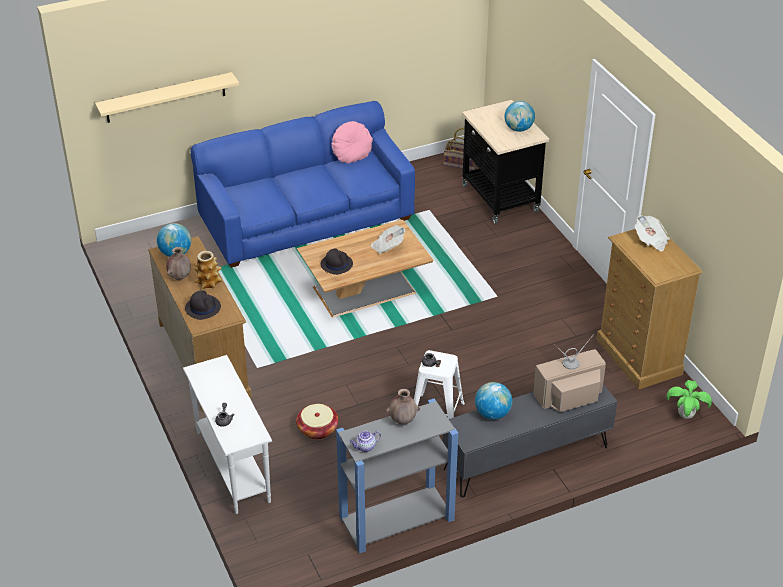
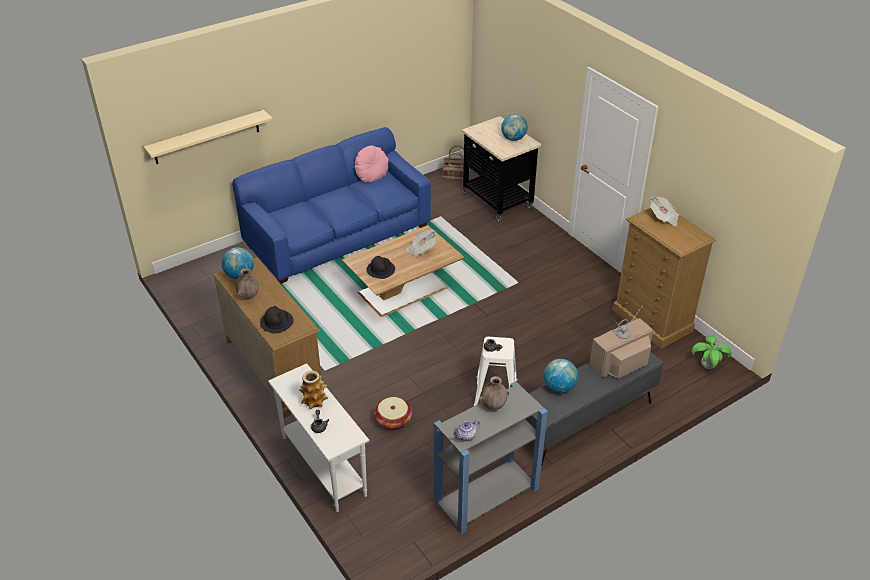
camera: 10 degrees left, 0 degrees up
(209, 282) = (277, 298): vase -> vase (314, 400)

